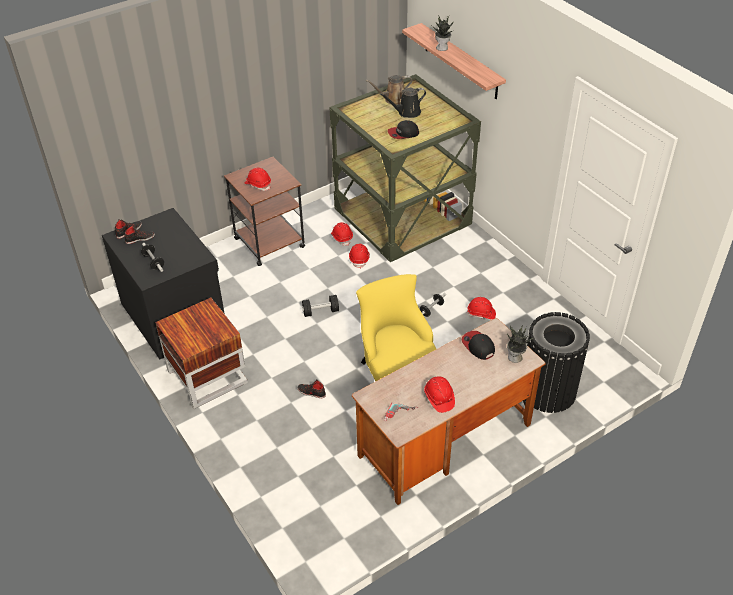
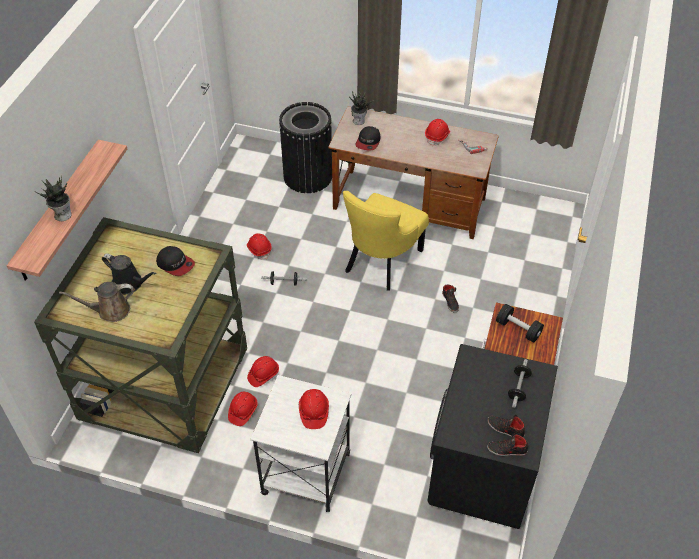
camera: 130 degrees left, 5 degrees up
(270, 242) = (305, 472): brown cart -> white cart
(320, 311) = (360, 356): black dumbbell -> black dumbbell (518, 329)
(393, 99) = (110, 310): brown watering can -> brown watering can turned 135 degrees clockwise

